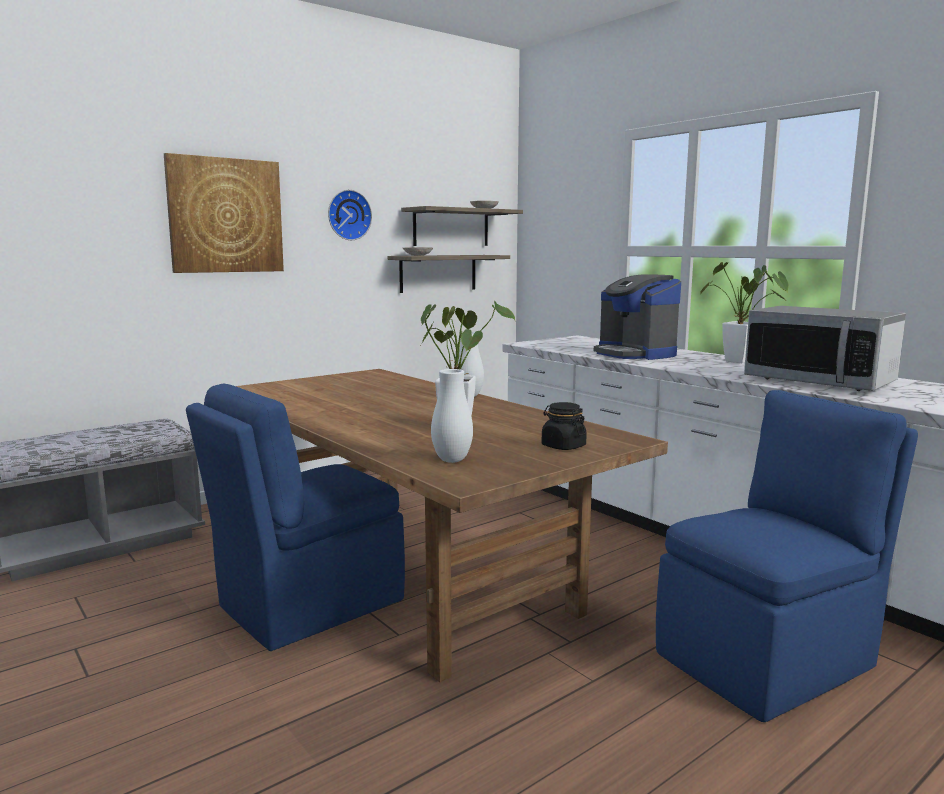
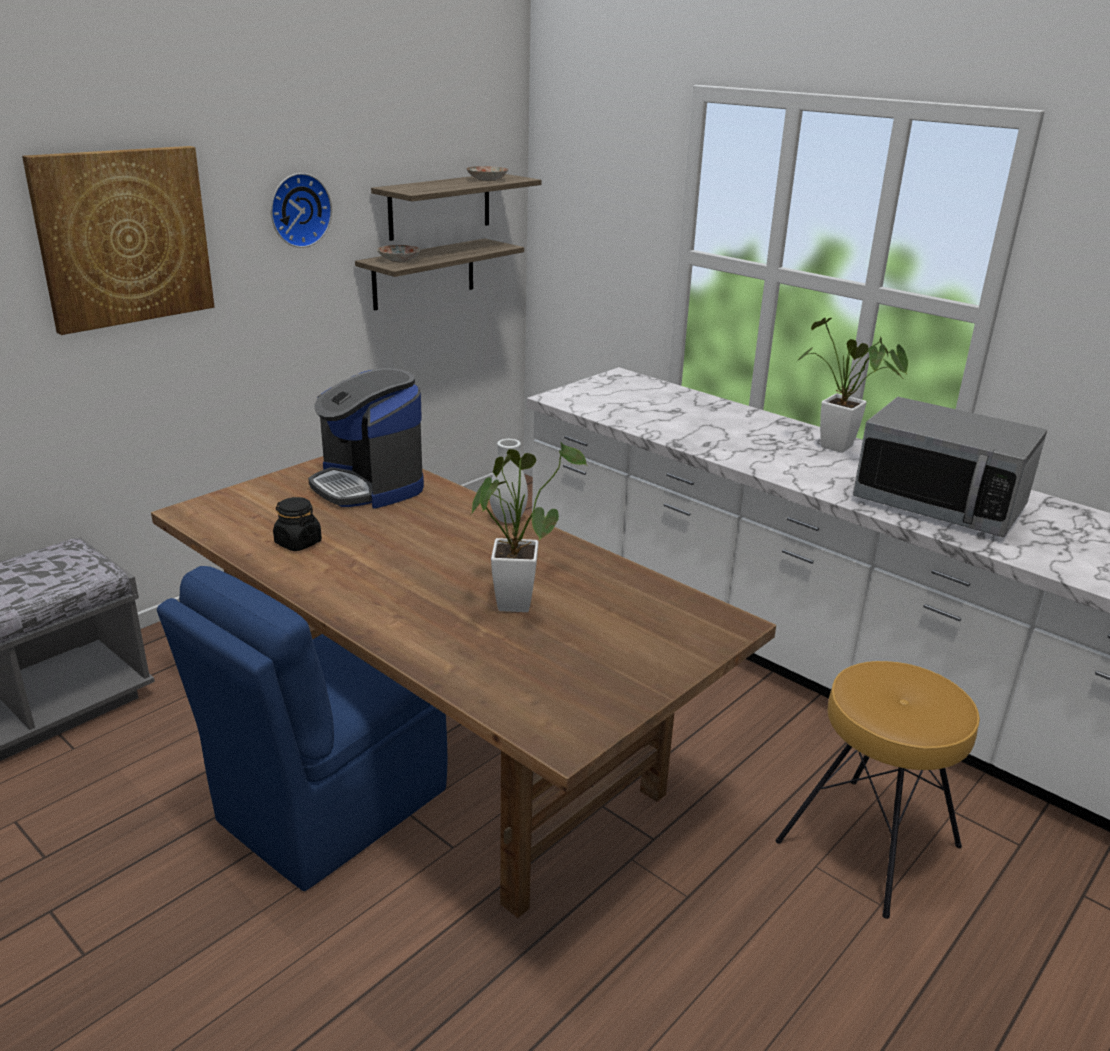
camera: 10 degrees left, 15 degrees up
(452, 460) = (533, 690): white vase -> none
(563, 446) = (657, 646): black jar -> black jar (298, 543)
(635, 354) = (706, 427): coffee machine -> coffee machine (369, 485)
(768, 659) = (870, 844): blue chair -> brown stool

